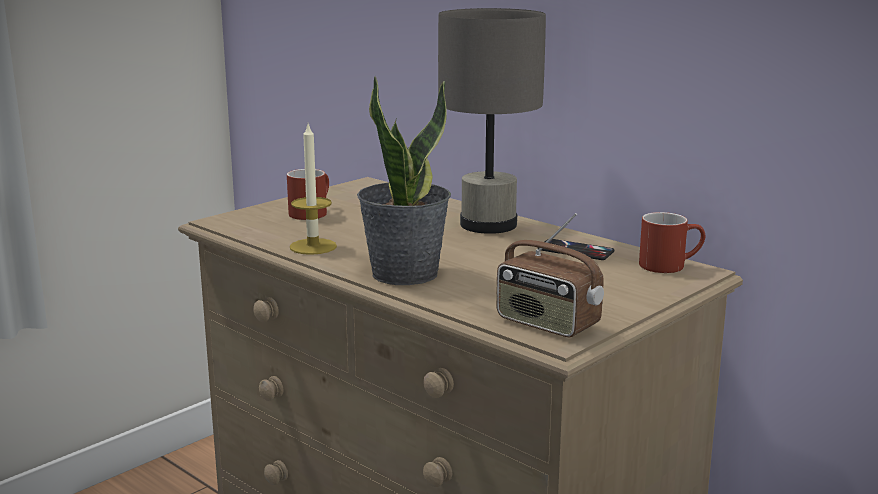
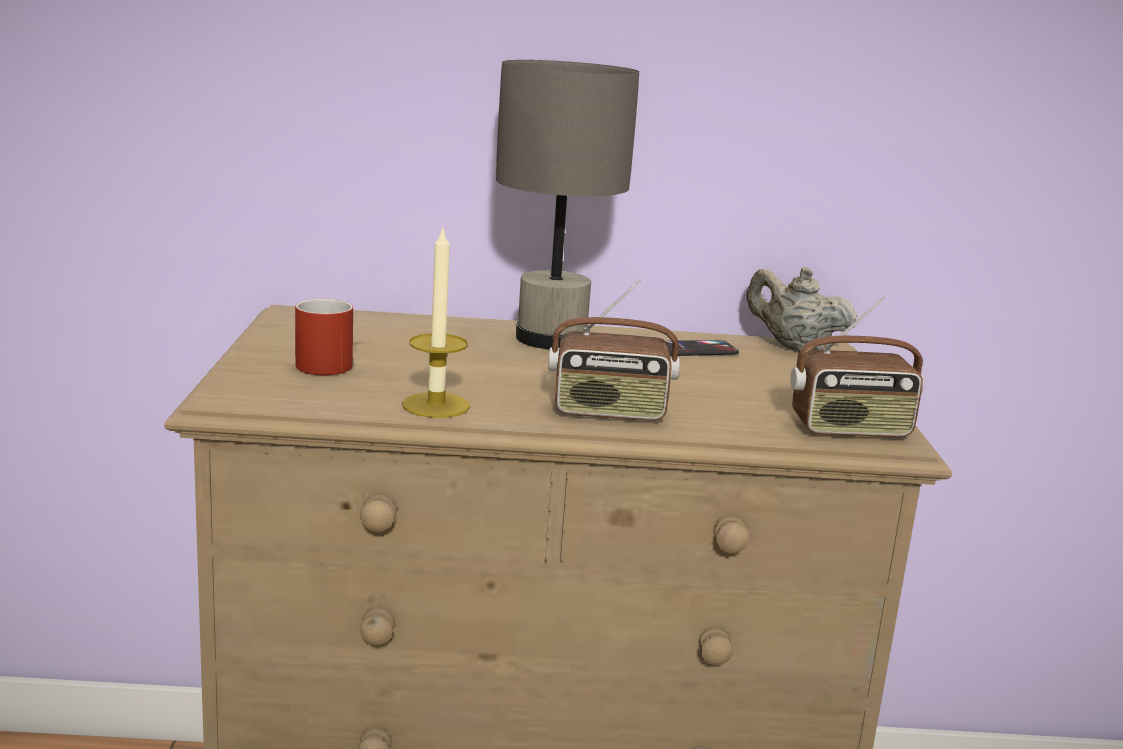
camera: 45 degrees left, 0 degrees up
(404, 273) = (609, 412): potted plant -> radio
(670, 265) = (794, 347): red mug -> beige teapot

